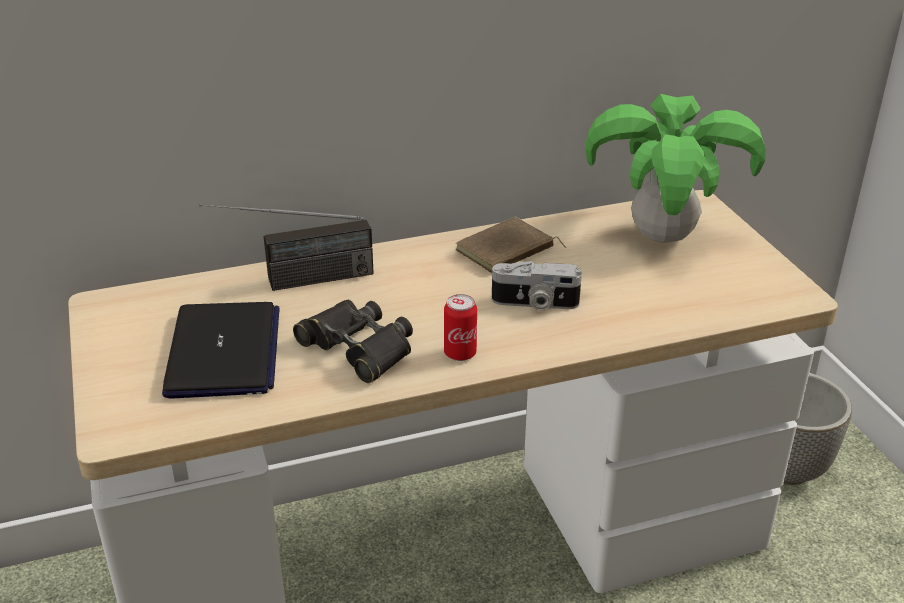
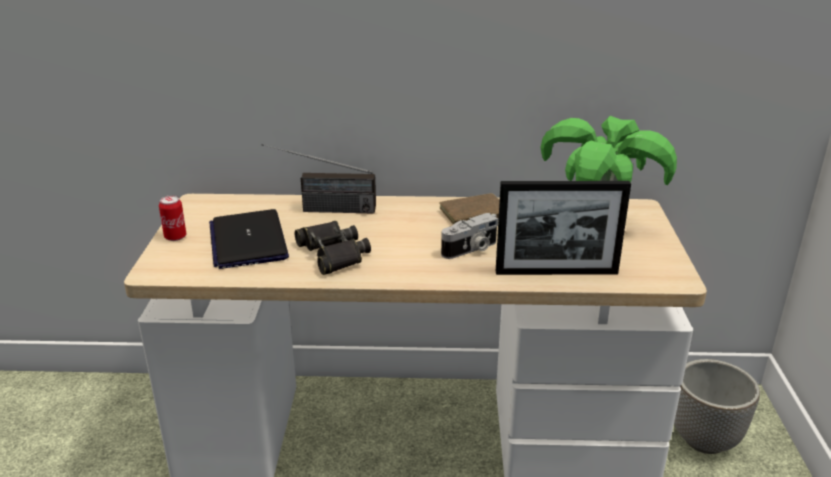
camera: 20 degrees right, 5 degrees down
(224, 352) = (248, 241): laptop -> laptop turned 150 degrees clockwise
(460, 353) = (397, 269): can -> can (175, 237)
(535, 304) = (471, 249): camera -> camera turned 60 degrees counterclockwise
(658, 315) = (556, 272): none -> picture frame

